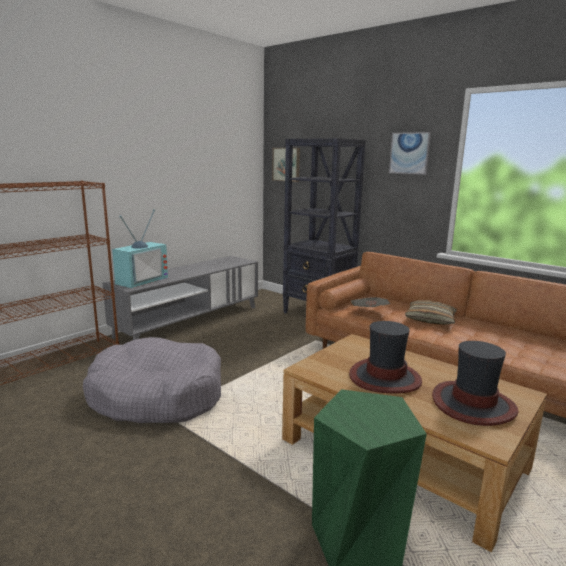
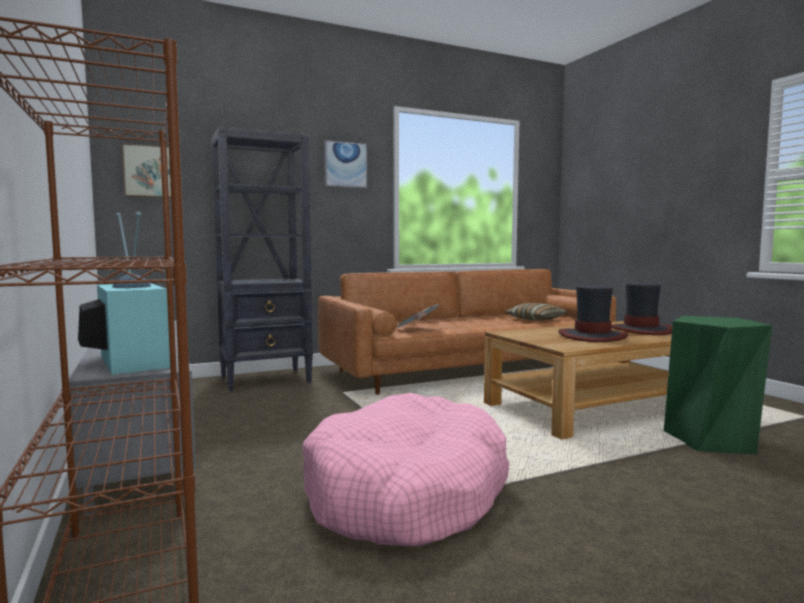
camera: 65 degrees left, 10 degrees down
(157, 396) = (407, 493): grey dog bed -> pink dog bed
(430, 320) = (453, 322): pillow -> pillow (536, 319)

